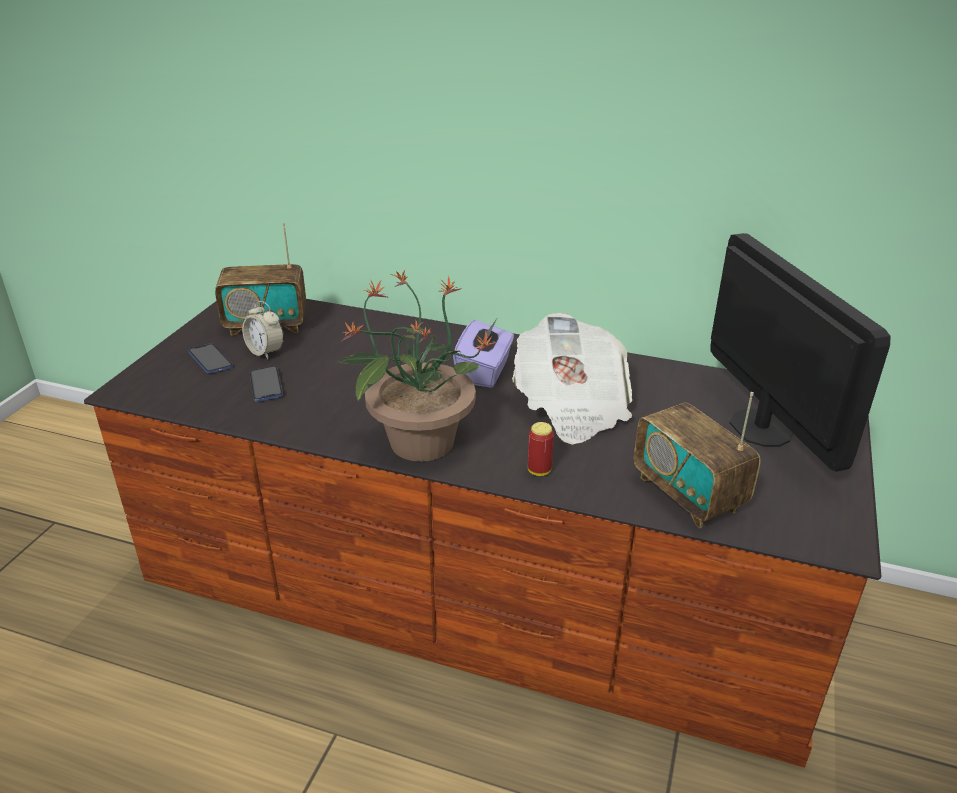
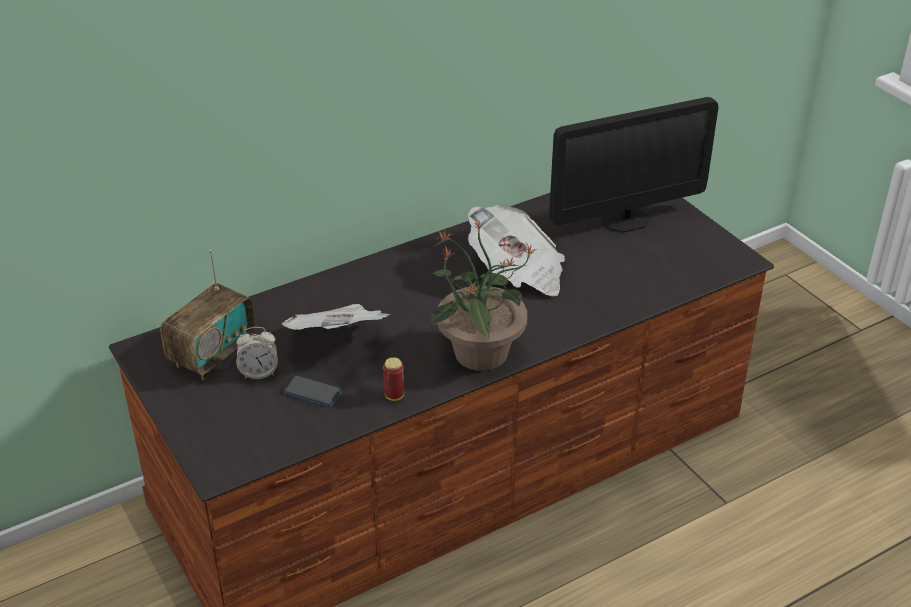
camera: 50 degrees left, 5 degrees up
(210, 360) = (232, 406): phone -> none
(350, 365) = (339, 339): none -> newspaper
(484, 372) = (430, 285): purple tissue box -> none
(539, 470) = (568, 322): can -> can (394, 396)
(688, 494) = (651, 282): radio -> none
(761, 428) = (624, 219): monitor -> monitor turned 135 degrees clockwise

